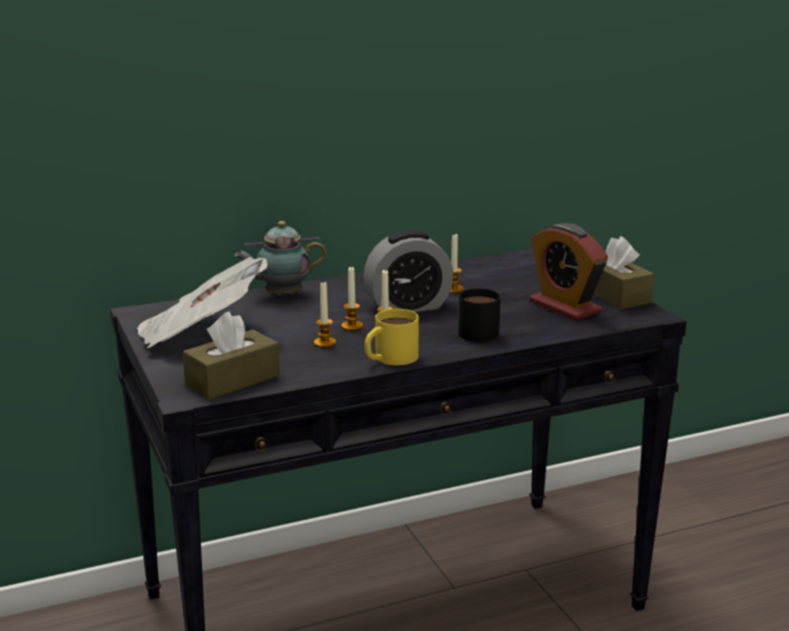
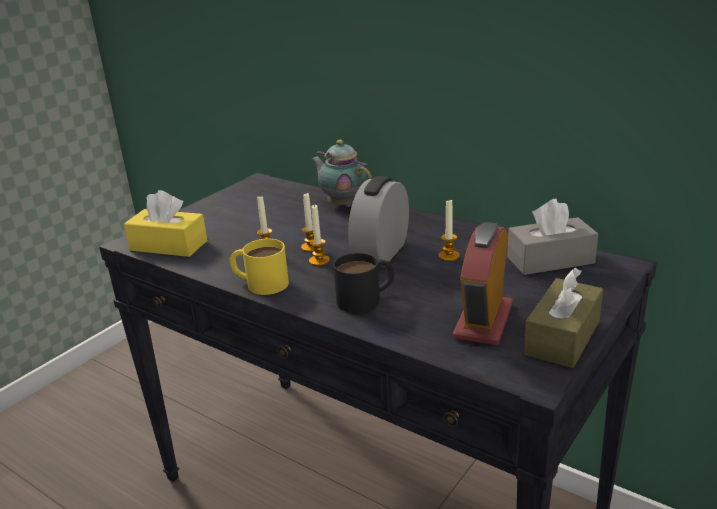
camera: 60 degrees right, 5 degrees up
(200, 335) = (237, 209): newspaper -> none
(232, 380) = (169, 245): brown tissue box -> yellow tissue box
(408, 306) = (381, 252): alarm clock -> alarm clock turned 75 degrees clockwise
(510, 266) = (550, 260): none -> grey tissue box

